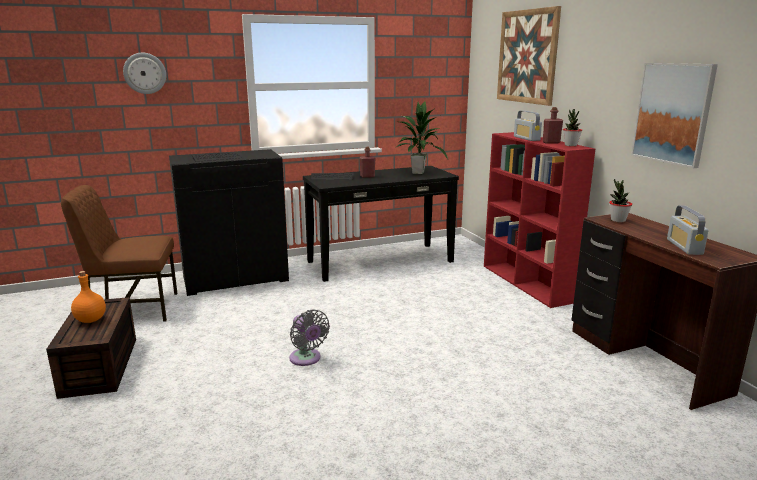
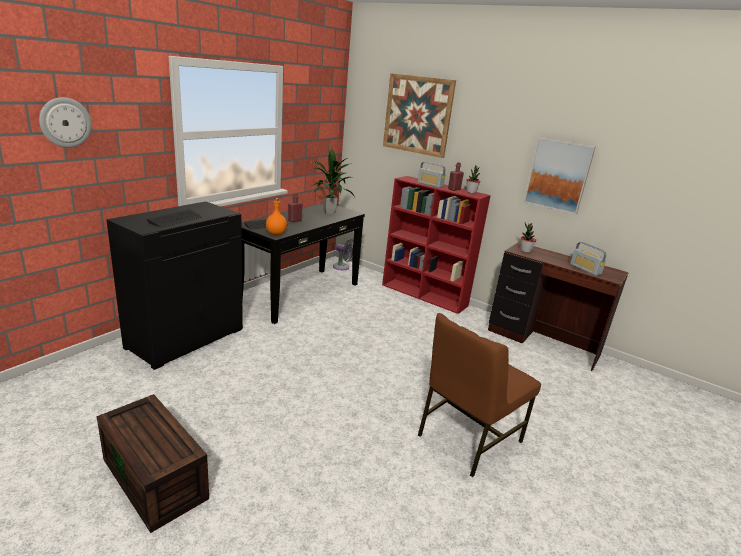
camera: 35 degrees left, 5 degrees up
(90, 320) = (148, 435): orange bottle -> orange bottle (276, 233)
(133, 309) = (109, 401): brown chair -> brown chair (467, 438)
(306, 359) = (344, 405): grey fan -> grey fan (343, 267)

